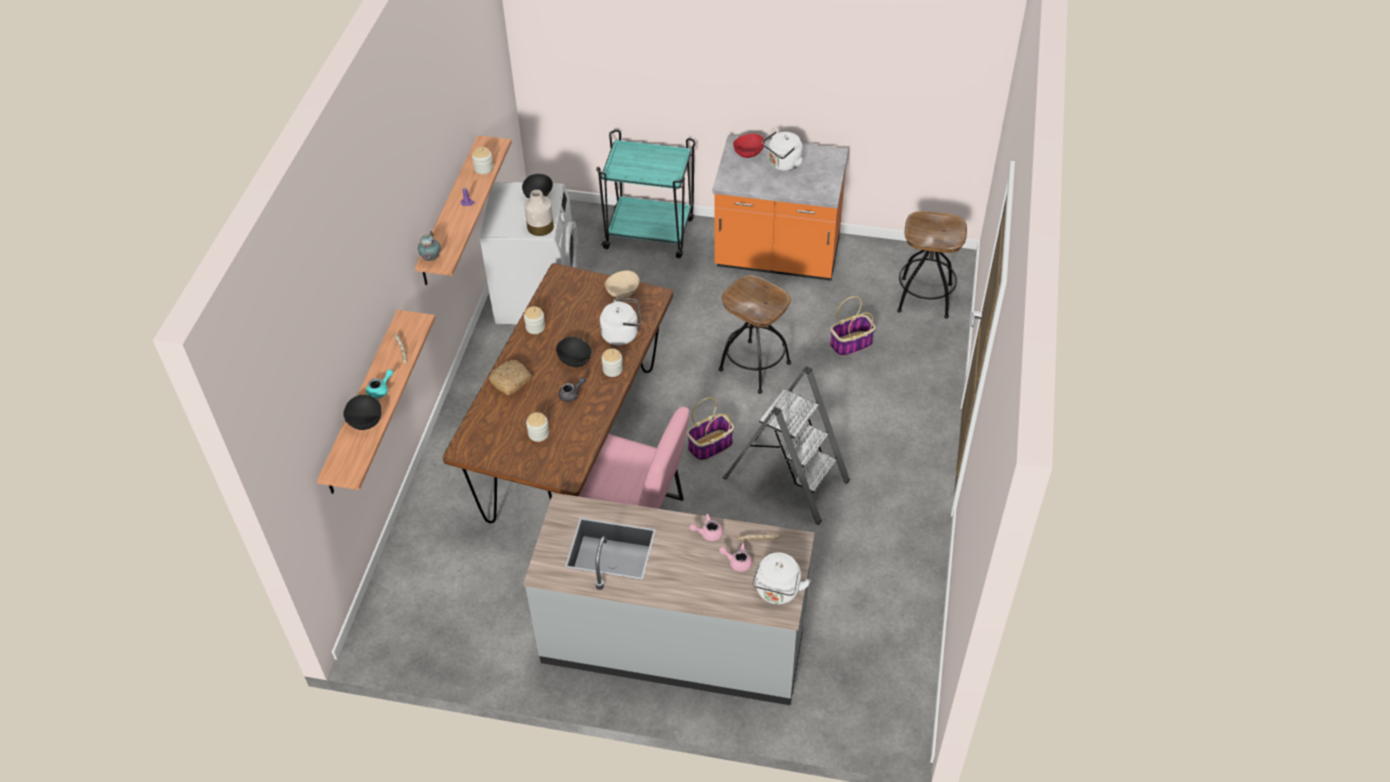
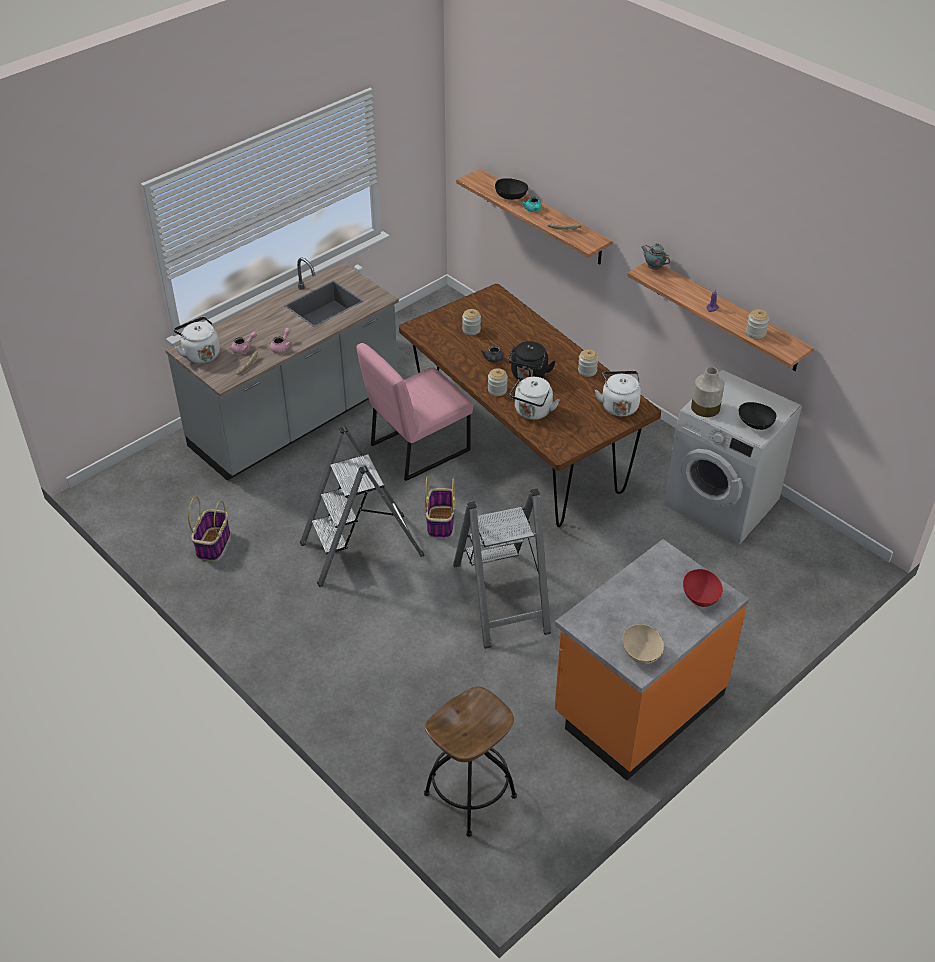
camera: 125 degrees right, 5 degrees down
(511, 380) = (540, 337): bread -> none
(575, 360) = (528, 376): black bowl -> black kettle
(622, 291) = (584, 434): beige bowl -> beige bowl (642, 653)
(650, 234) = (753, 622): turquoise cart -> none
(755, 366) = (501, 599): brown stool -> grey step ladder
(783, 164) = (658, 614): white kettle -> white kettle (619, 405)
(850, 344) = (463, 686): basket -> basket (213, 544)

